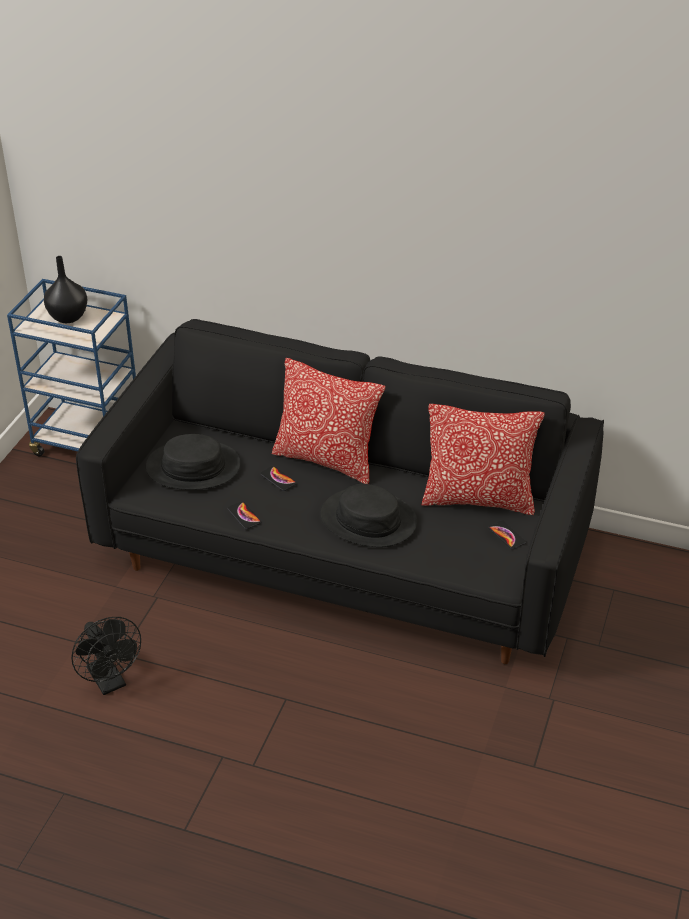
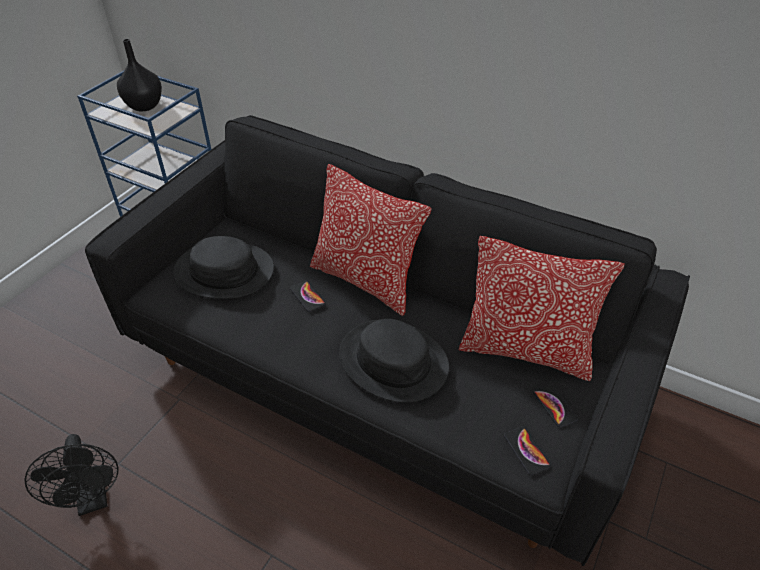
camera: 10 degrees right, 5 degrees up
(244, 516) = (256, 337): phone -> phone (526, 451)

